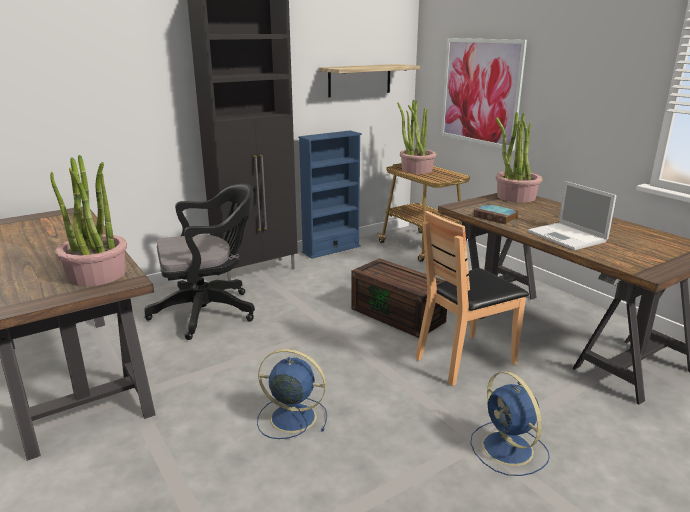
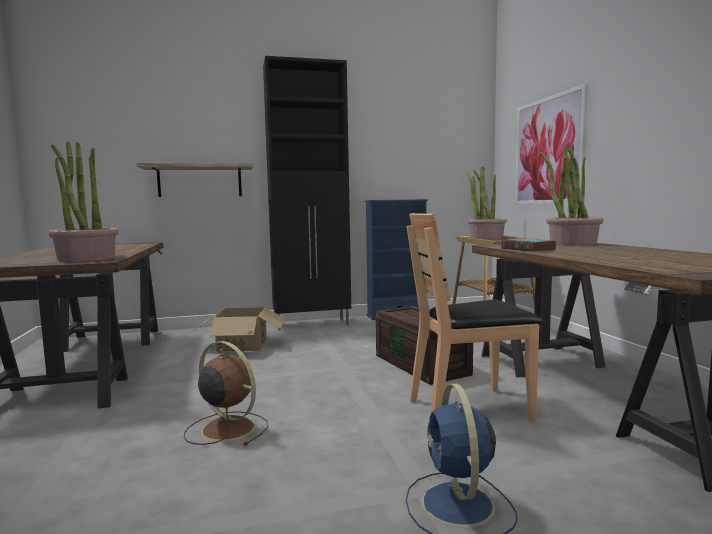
camera: 20 degrees right, 15 degrees down
(210, 311) = (242, 345): black office chair -> cardboard box
(291, 417) = (226, 428): blue fan -> brown fan
(359, 80) = (431, 153): shelf -> shelf (200, 181)
(568, 237) = (604, 257): laptop -> none

